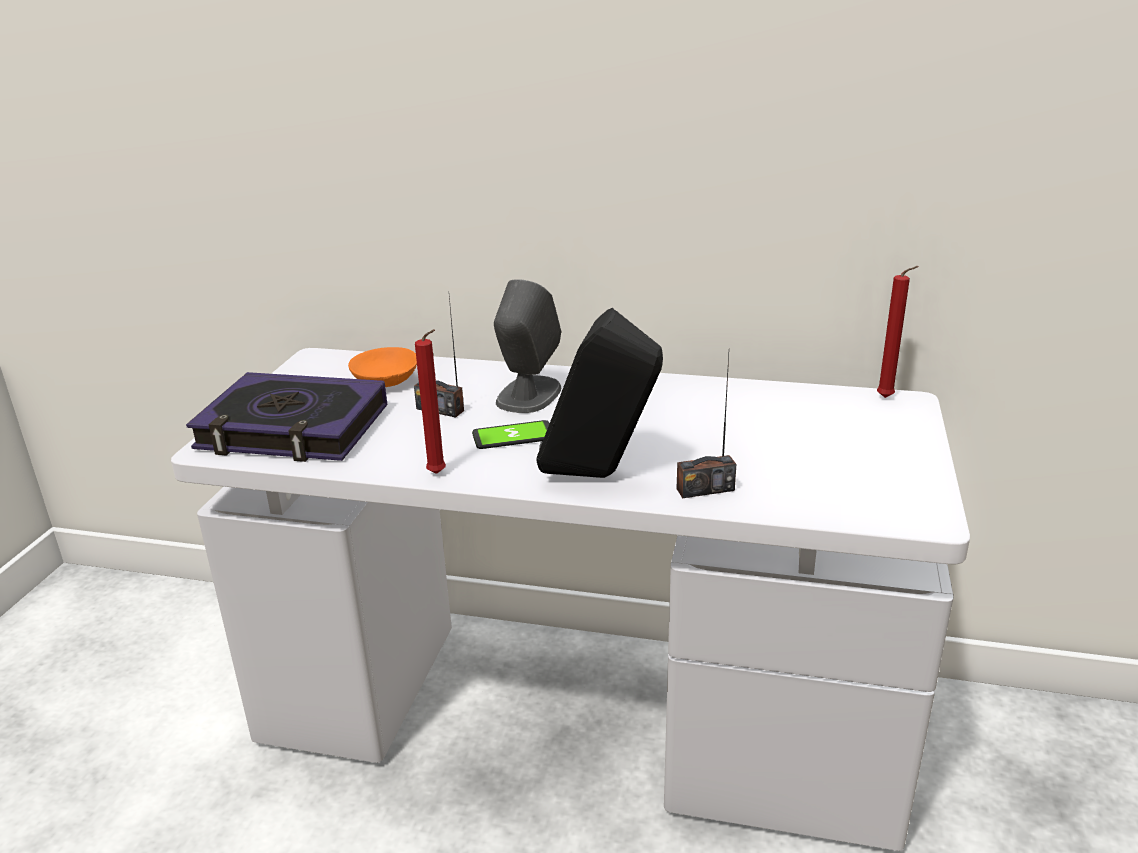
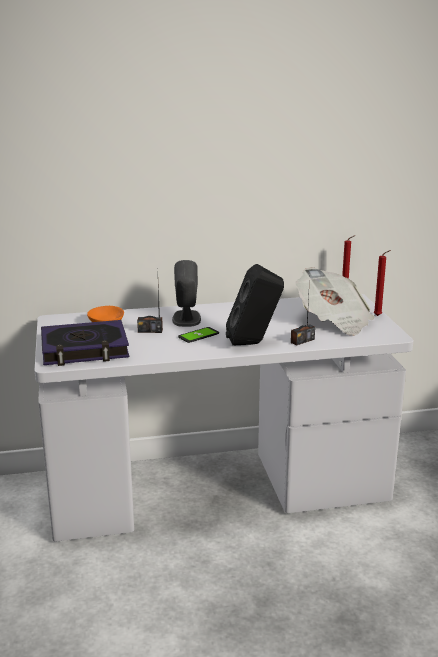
camera: 25 degrees left, 5 degrees down
(439, 474) = (181, 355): red candle -> red candle (379, 316)
(815, 452) = (334, 321): none -> newspaper

